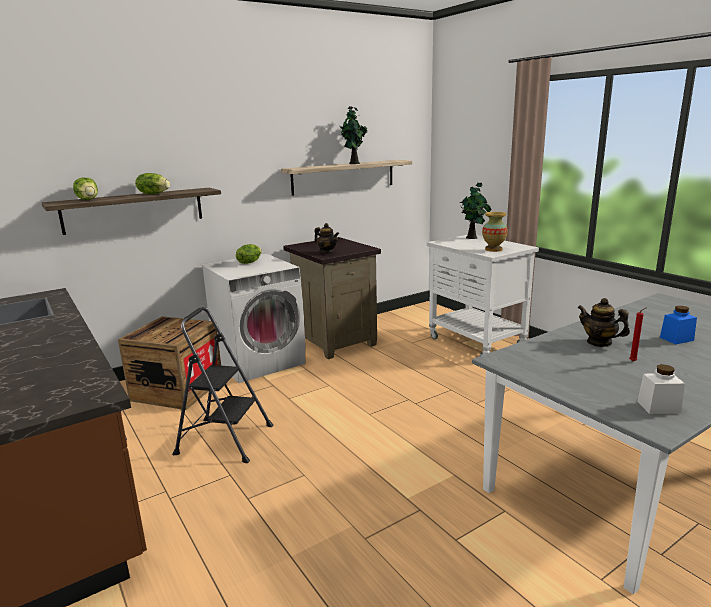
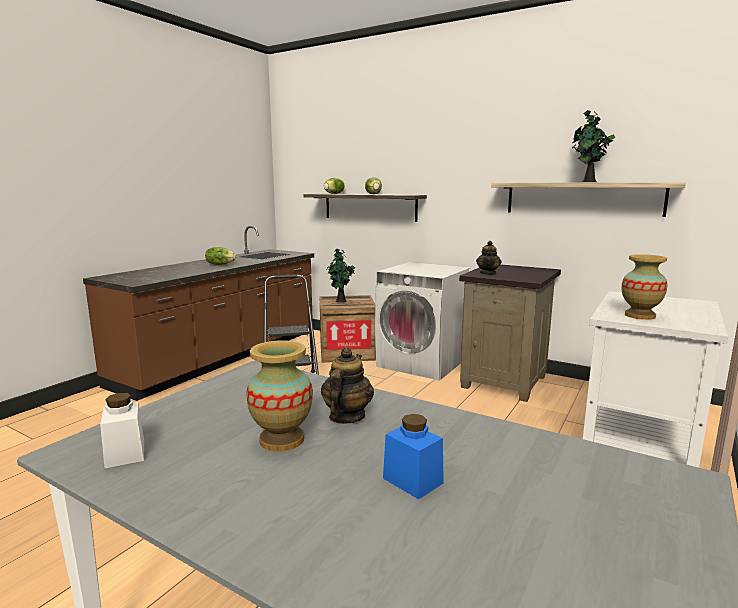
camera: 65 degrees right, 5 degrees down
(249, 262) = (433, 268): lettuce -> lettuce (220, 264)
(472, 237) = (689, 303): potted plant -> potted plant (341, 301)
(634, 361) = (281, 440): red candle -> vase

